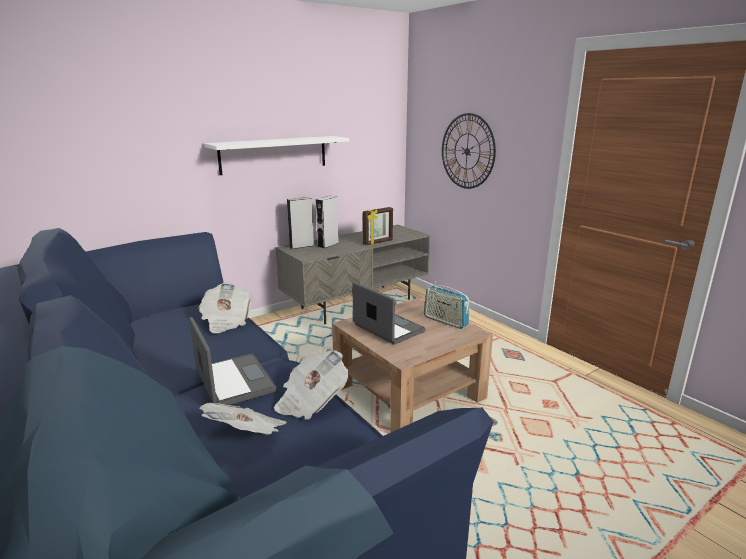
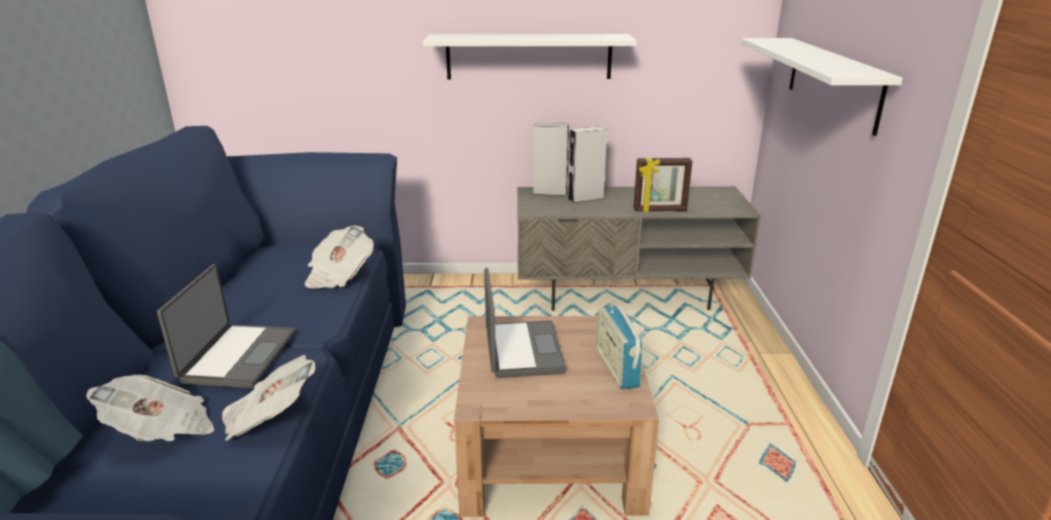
camera: 35 degrees right, 5 degrees up
(467, 151) = (833, 82): wall clock -> white shelf

